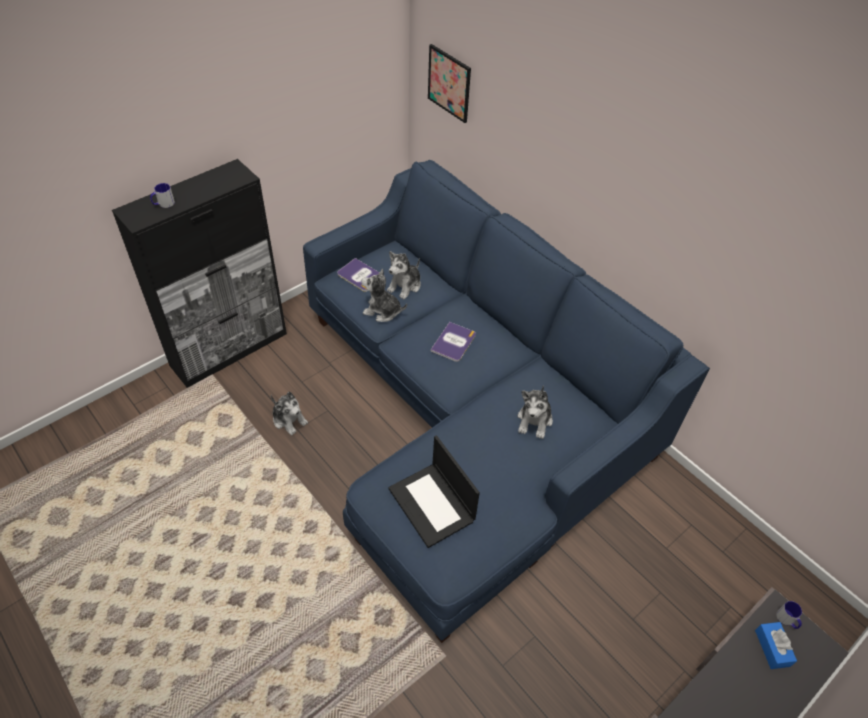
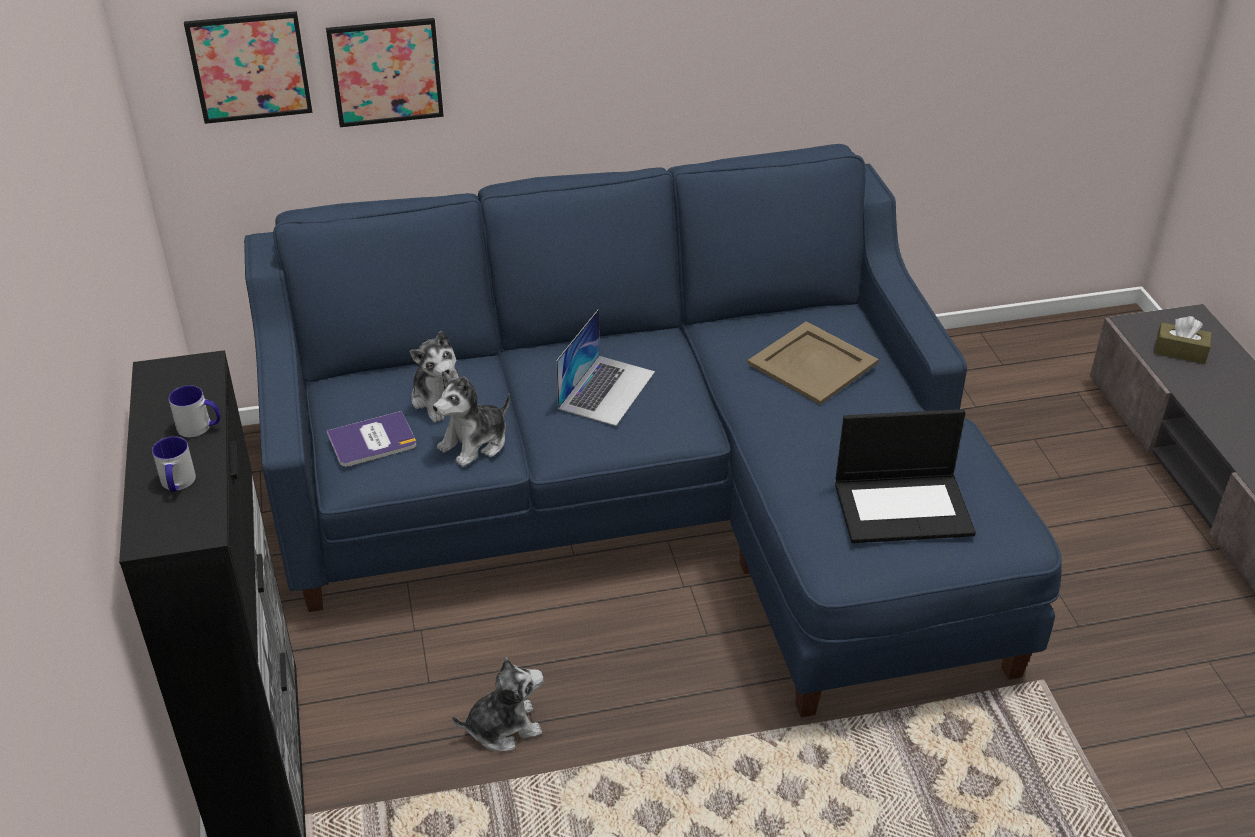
camera: 60 degrees left, 10 degrees down
(453, 342) = (606, 389): book -> laptop
(497, 125) = (386, 72): none -> picture
(534, 420) = (812, 362): plush toy -> beige tray
(772, 648) = (1180, 351): blue tissue box -> brown tissue box
(787, 620) = (1150, 326): mug -> mug (200, 427)

